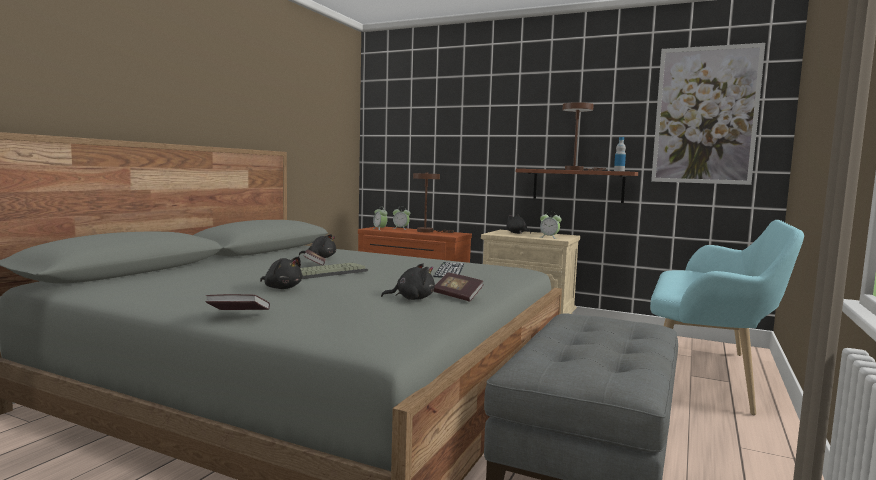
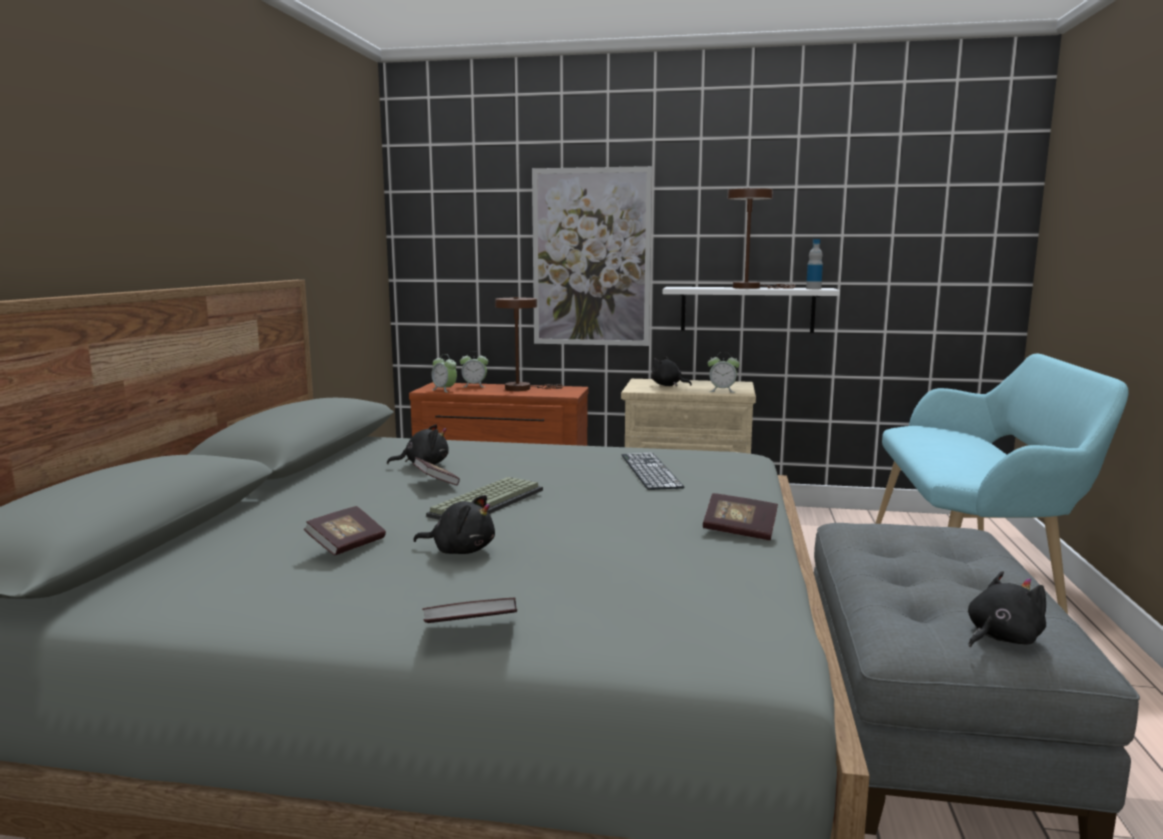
camera: 15 degrees left, 5 degrees up
(226, 281) = (347, 545): none -> book
(412, 299) = (685, 547): black plush toy -> black plush toy (1001, 638)
(578, 185) = (747, 309): brown shelf -> white shelf
(705, 115) = (925, 206): picture -> picture (591, 258)

